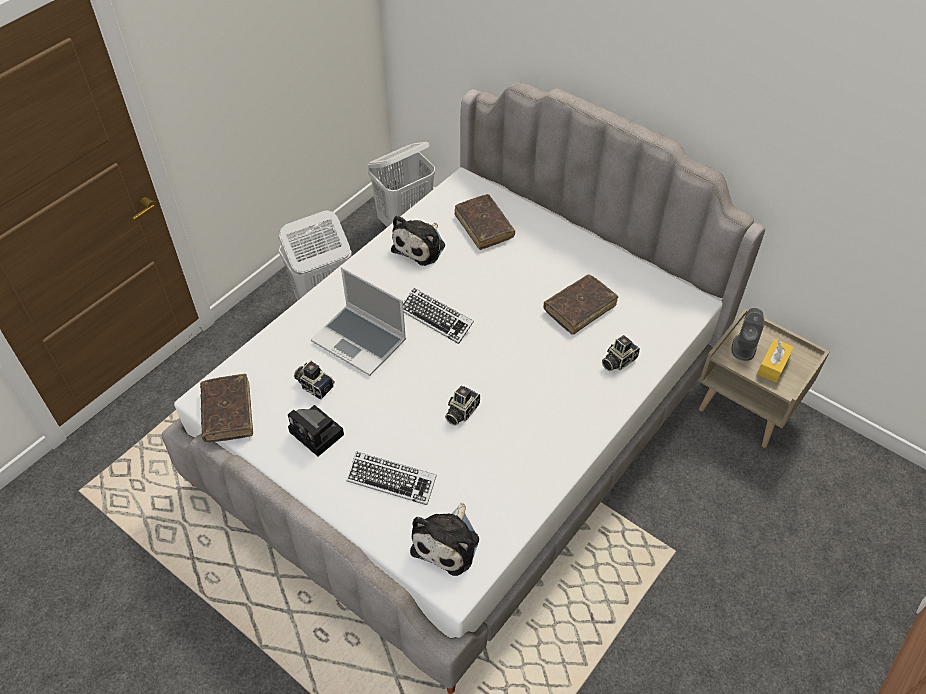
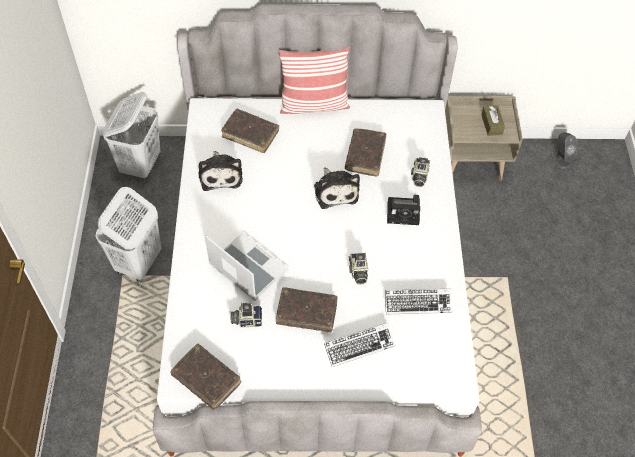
camera: 40 degrees left, 5 degrees up
(318, 434) = (283, 350): camera -> camera (404, 213)
(361, 341) = (246, 268): laptop -> laptop turned 135 degrees counterclockwise
(373, 416) = (306, 313): none -> brown book
(436, 318) = (282, 220): keyboard -> keyboard (417, 303)
(448, 542) = (429, 359): plush toy -> plush toy (335, 191)
(573, 233) = (314, 105): none -> pillow
(744, 347) = (466, 122): grey speaker -> grey speaker (561, 159)
(773, 365) = (491, 124): yellow tissue box -> brown tissue box

